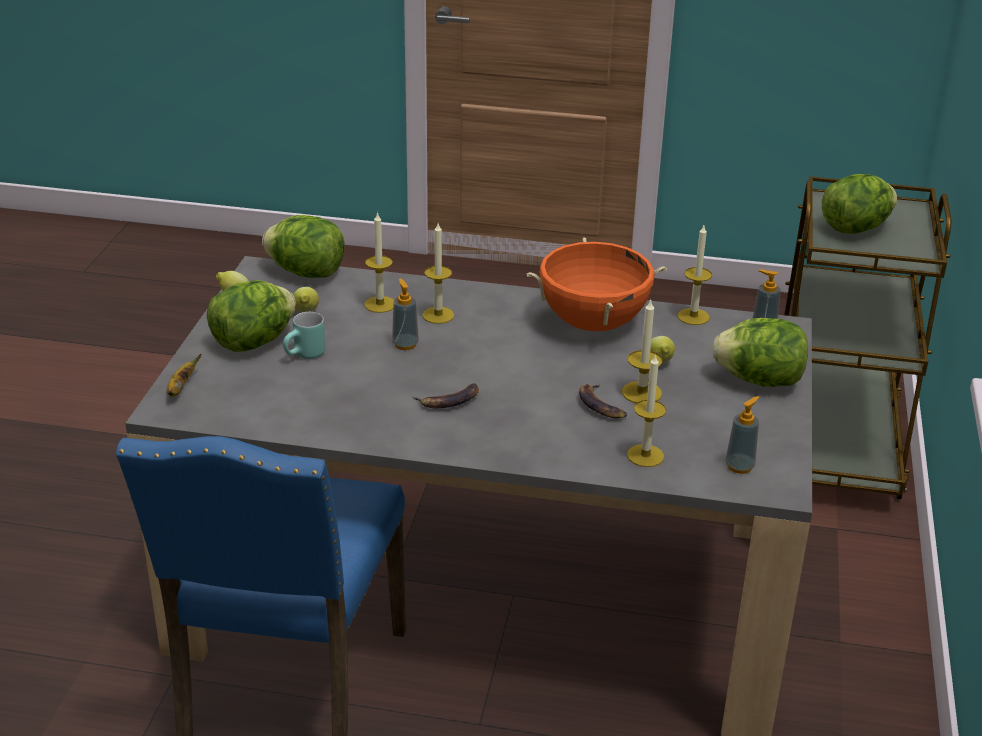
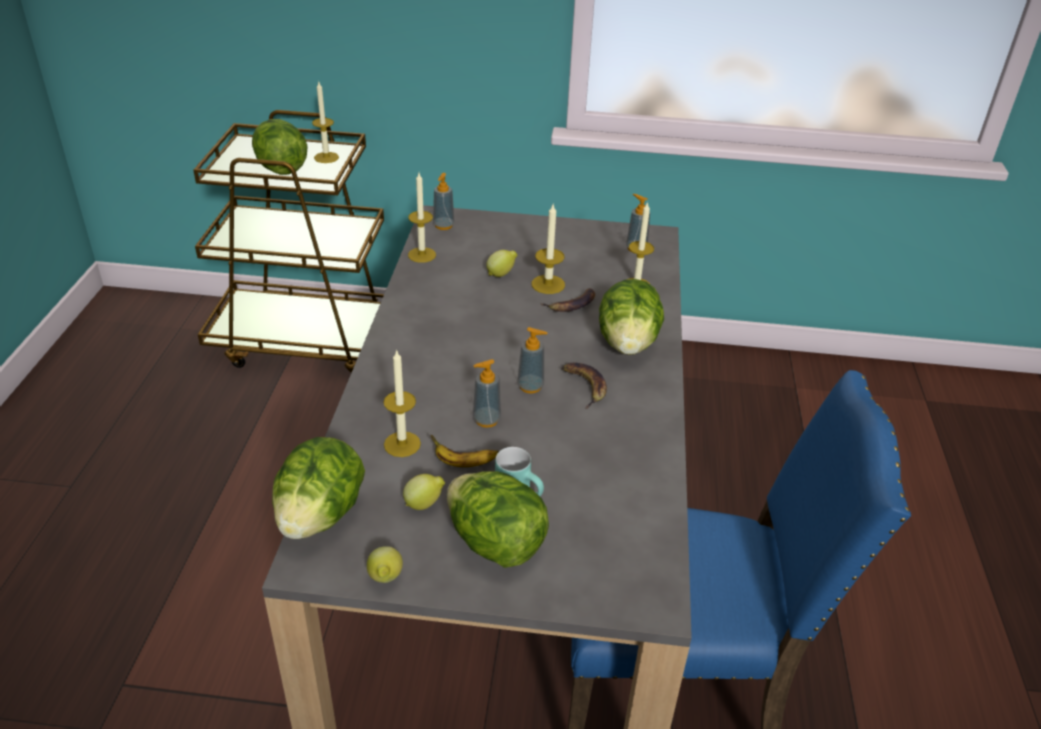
camera: 95 degrees left, 5 degrees up
(181, 388) = (607, 596): banana -> banana (463, 463)
(438, 315) = (425, 400): candle -> candle (326, 157)
(452, 370) = (530, 386): none -> soap dispenser
(593, 323) = (435, 305): orange cooking pot -> none
(759, 380) = (519, 232): lettuce -> lettuce (628, 343)

